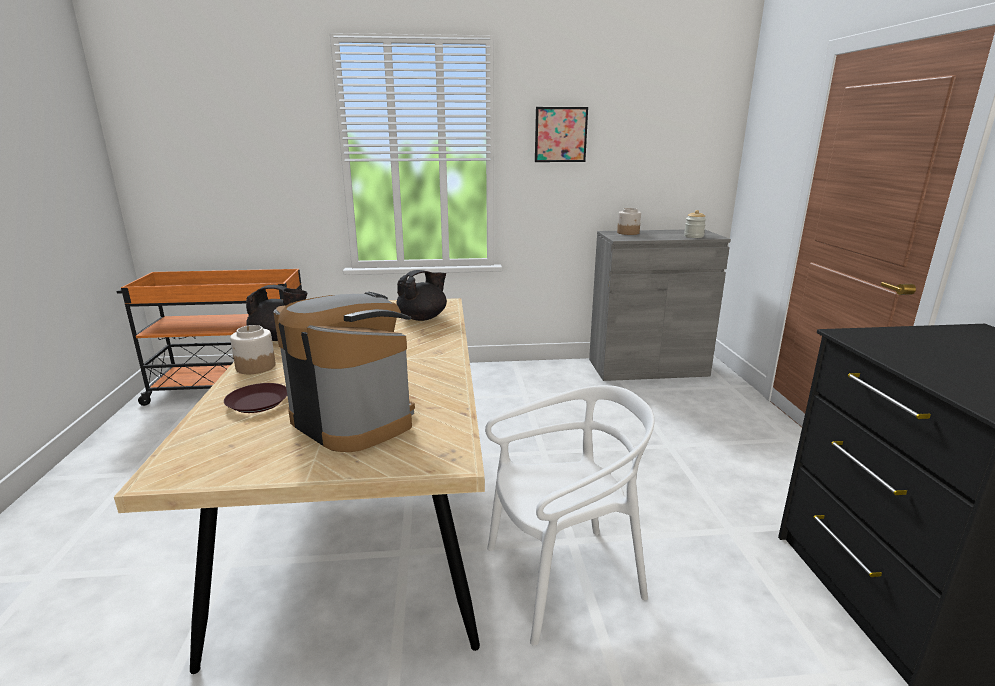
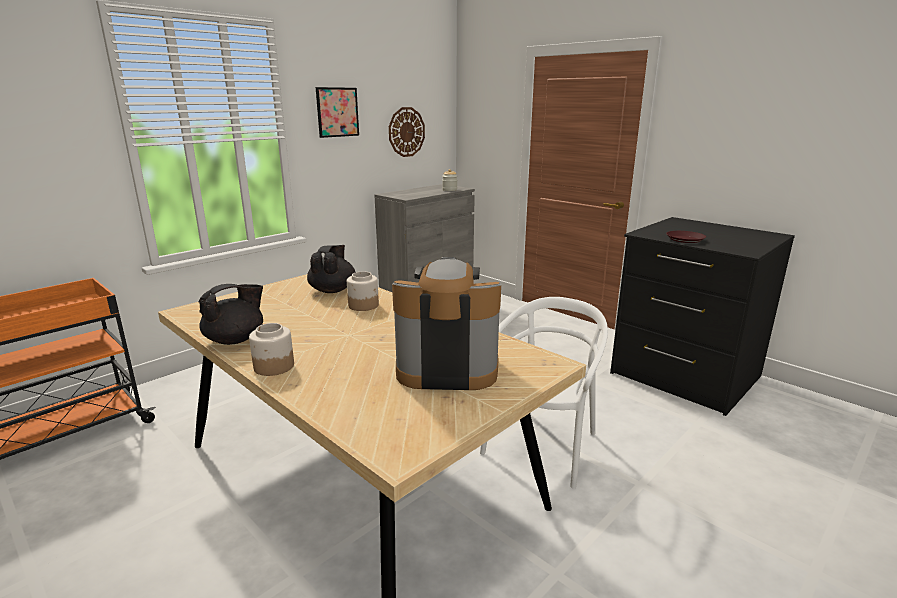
camera: 40 degrees left, 0 degrees up
(258, 403) = (347, 387): brown plate -> brown plate (685, 239)
(628, 233) = (401, 193): jar -> jar (364, 305)
(656, 161) = (406, 132): none -> wall clock

